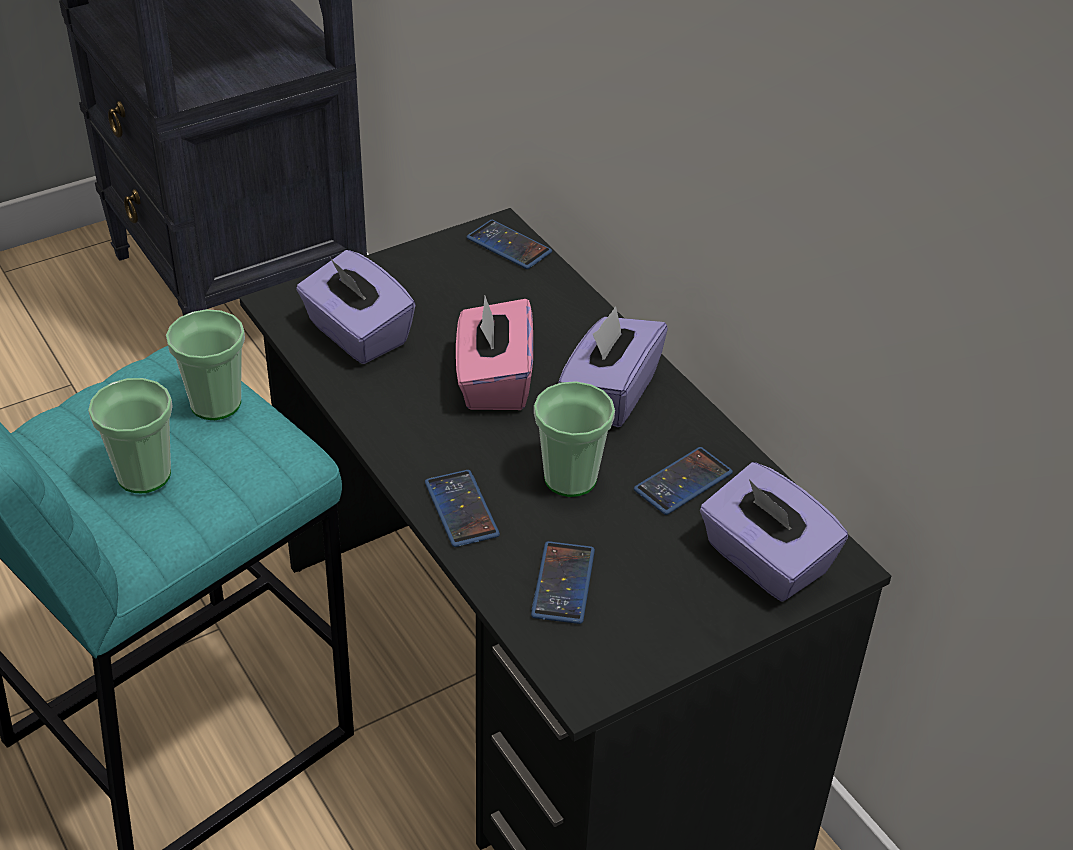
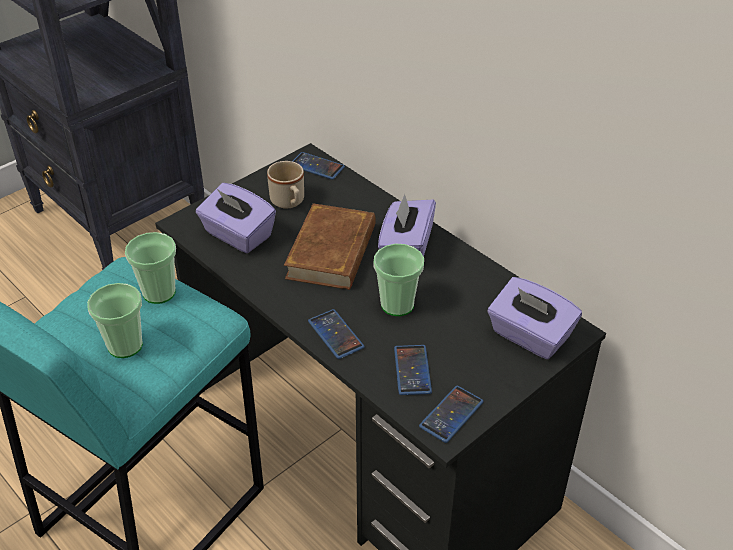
camera: 10 degrees left, 0 degrees up
(450, 296) = (289, 203): none -> beige mug
(494, 381) = (332, 252): pink tissue box -> brown book
(683, 482) = (466, 296): phone -> phone (451, 414)

